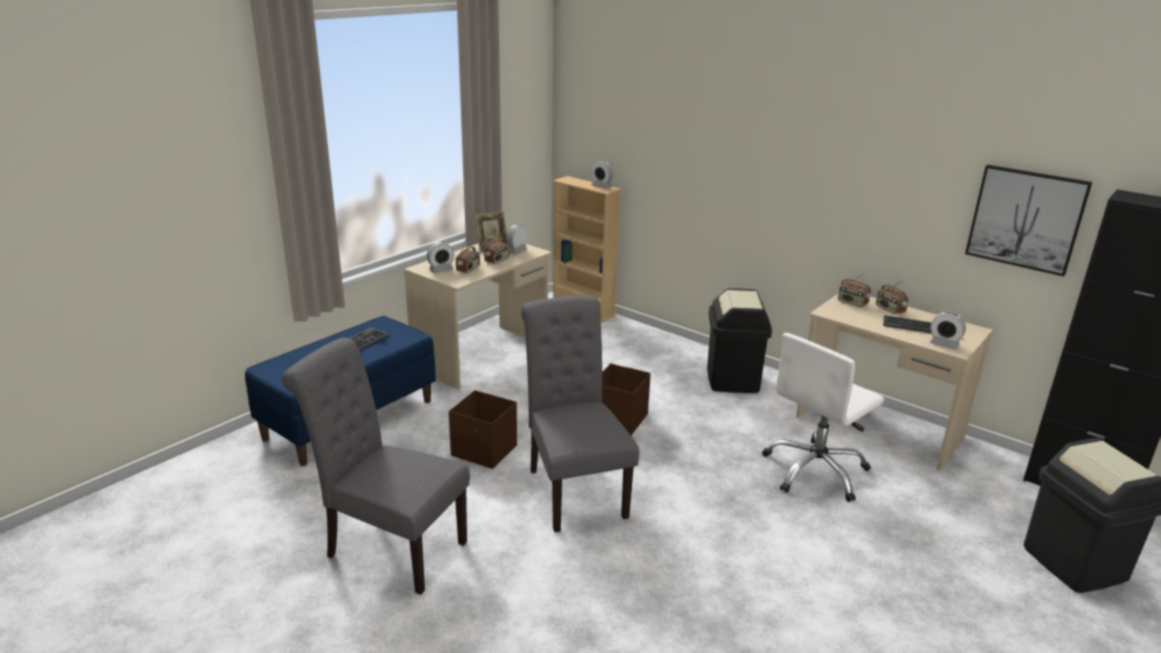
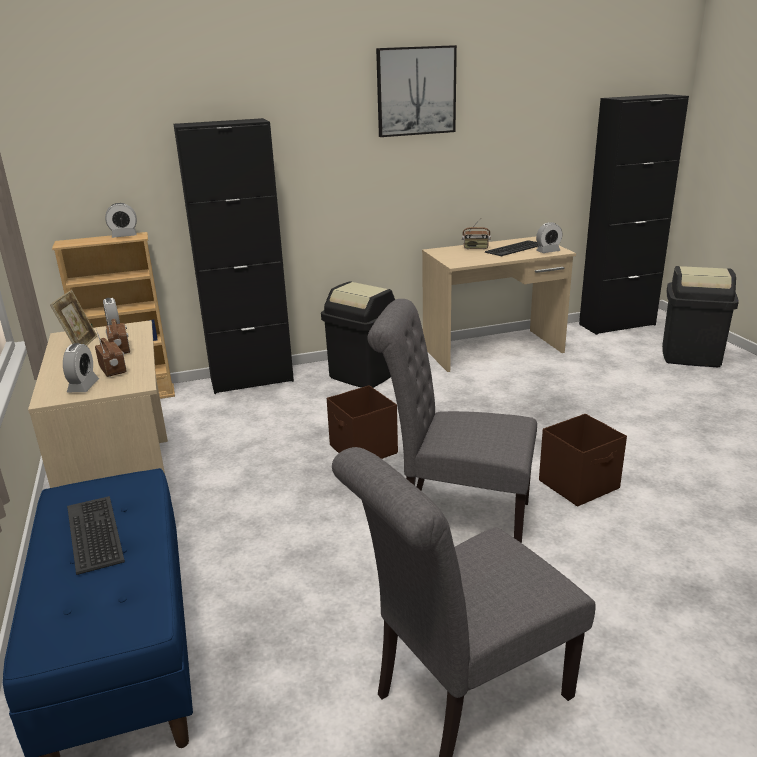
camera: 55 degrees left, 0 degrees up
(484, 451) = (330, 553): brown storage box -> brown storage box (580, 484)
(660, 339) = (252, 380): none -> black cabinet
(815, 471) = (528, 393): white office chair -> none
(852, 303) = (450, 253): radio -> none
(1026, 219) = (544, 139): picture -> picture (416, 91)

